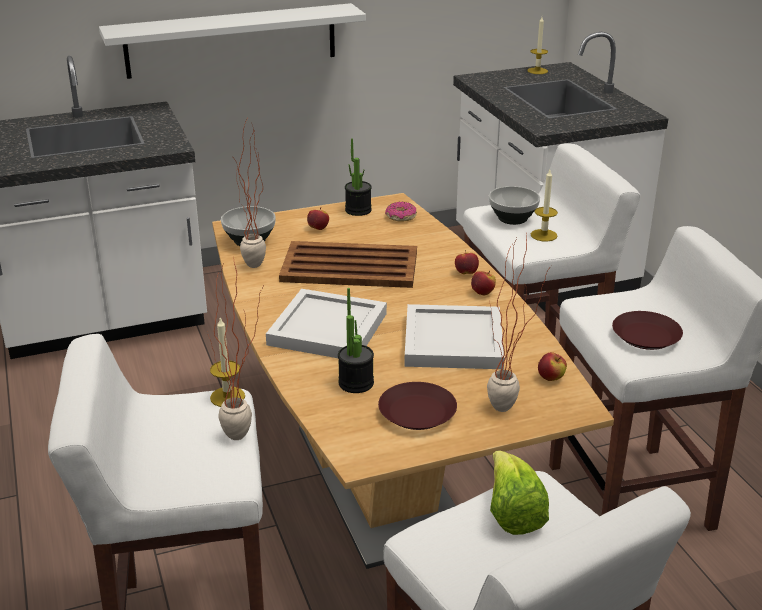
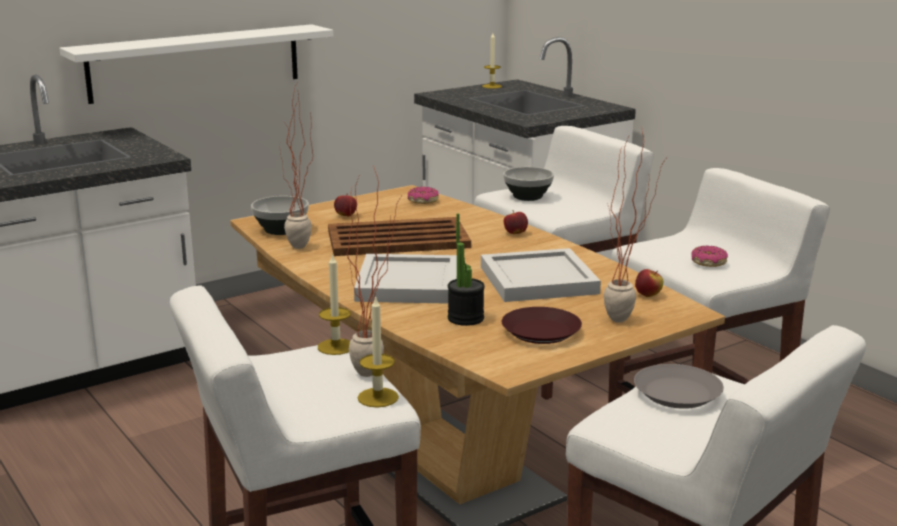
camera: 15 degrees left, 10 degrees down
(358, 210) = (376, 200): potted plant -> none
(482, 293) = (541, 245): apple -> none
(512, 513) = (677, 394): lettuce -> grey plate
(543, 235) = (565, 205): candle -> candle (378, 397)
(646, 336) = (708, 262): brown plate -> donut

